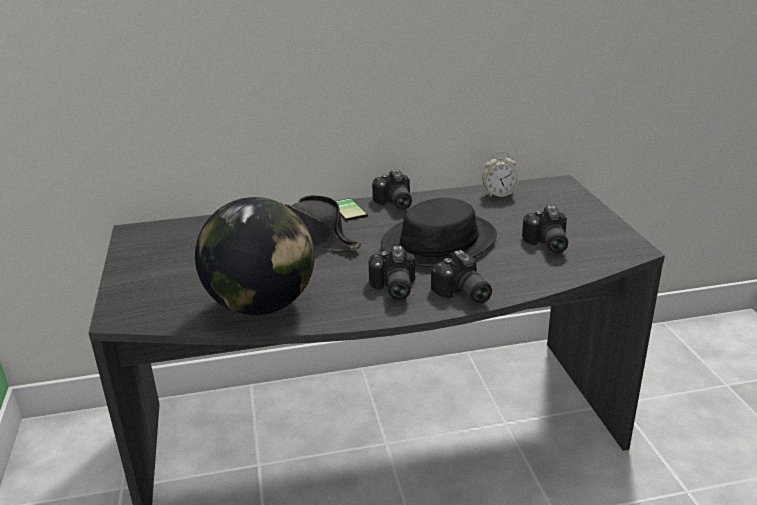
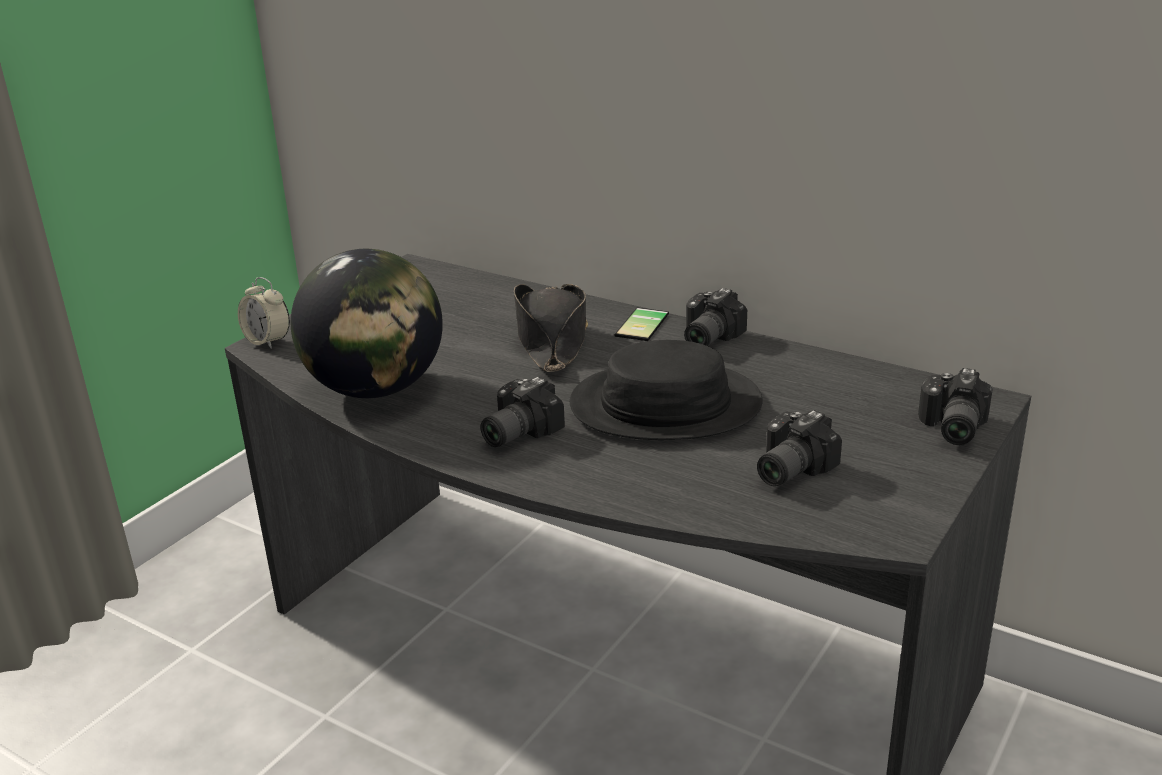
camera: 45 degrees right, 0 degrees up
(462, 294) = (570, 474): camera -> camera (950, 428)
(499, 194) = (861, 380): alarm clock -> alarm clock (267, 341)

